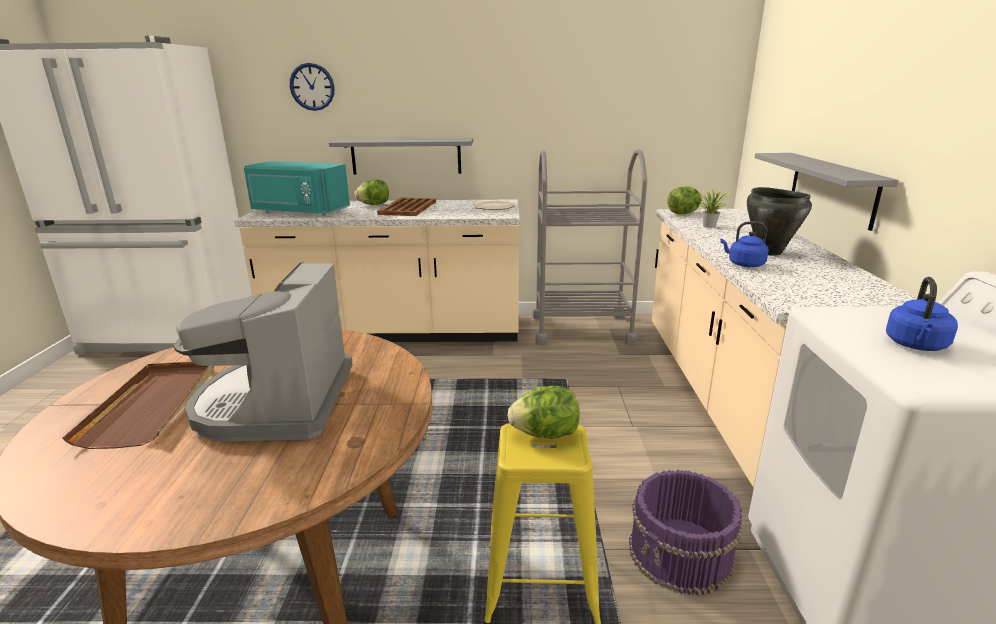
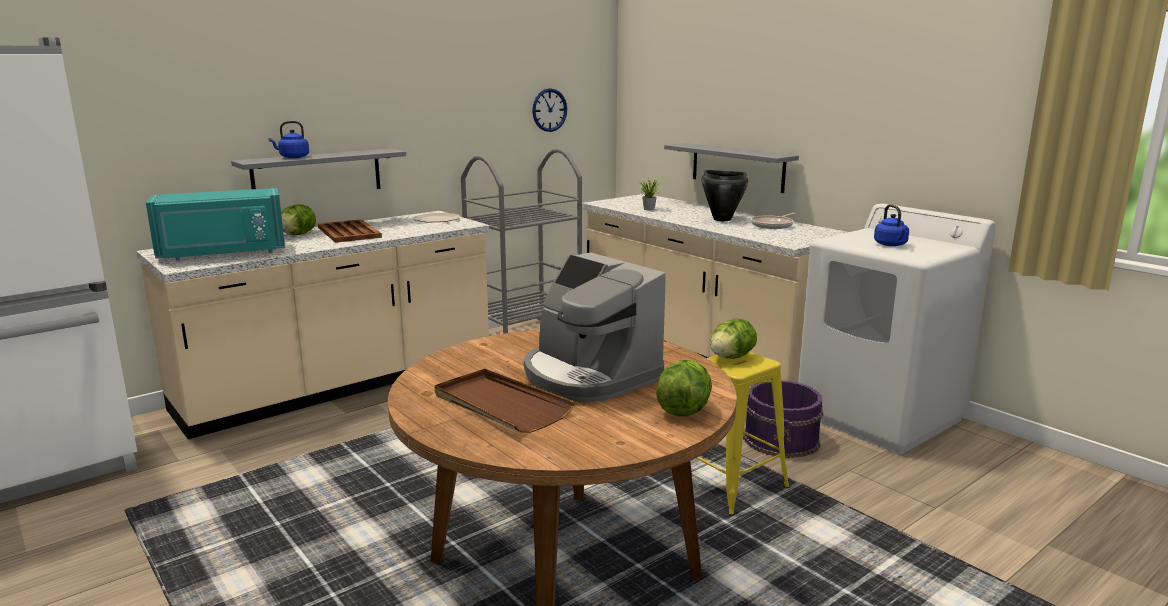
camera: 40 degrees left, 5 degrees down
(312, 87) = (196, 97): wall clock -> wall clock (549, 110)
(683, 213) = (610, 203): lettuce -> lettuce (683, 410)
(744, 264) = (724, 228): blue kettle -> blue kettle (292, 157)
(823, 272) = (773, 225): none -> frying pan

